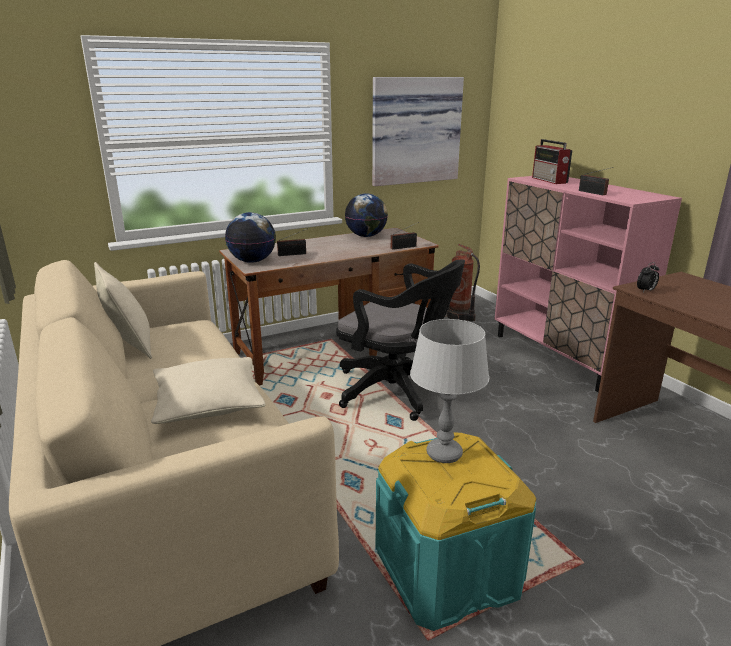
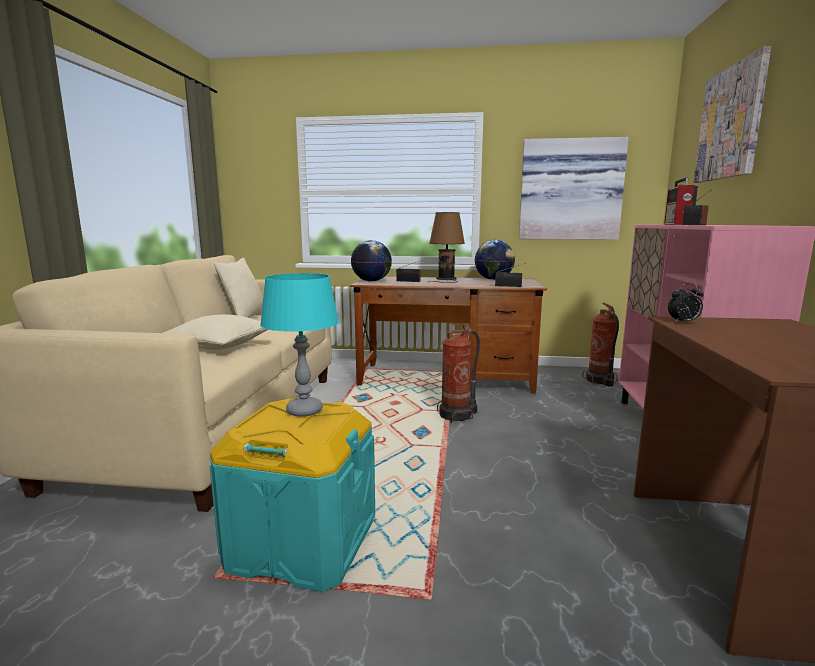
camera: 35 degrees right, 10 degrees down
(321, 243) = (446, 279): none -> brown table lamp
(398, 391) = (457, 415): black office chair -> fire extinguisher
(444, 454) = (304, 411): grey table lamp -> turquoise table lamp
(575, 87) = (730, 123): none -> picture

